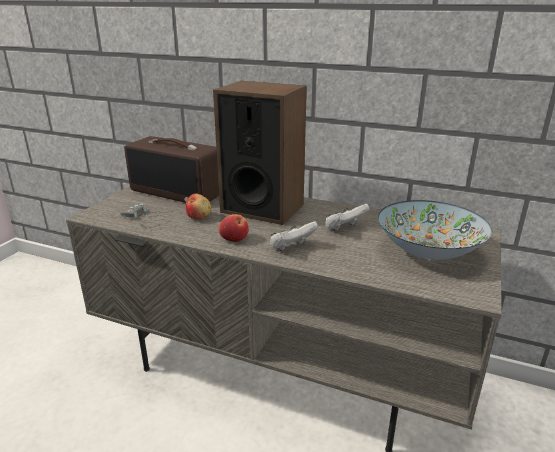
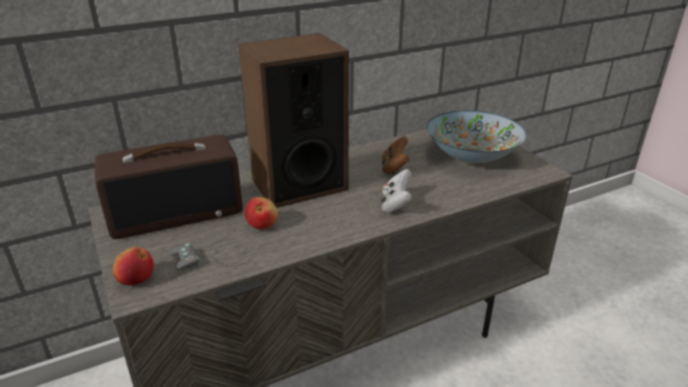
camera: 50 degrees left, 5 degrees up
(234, 238) = (339, 224): apple -> apple (136, 278)
(344, 228) = (394, 167): white game controller -> brown game controller

